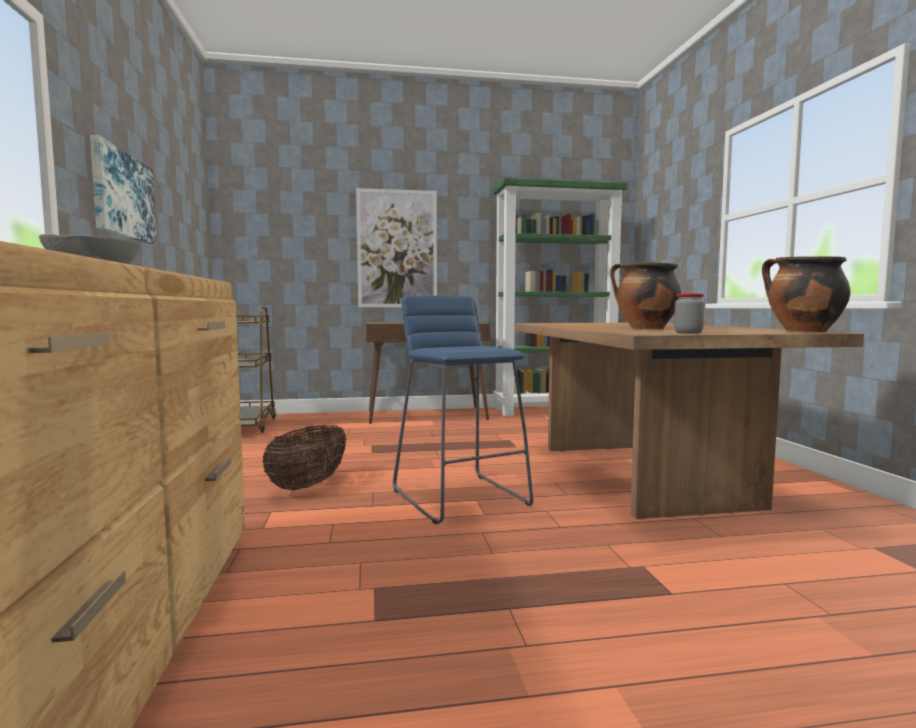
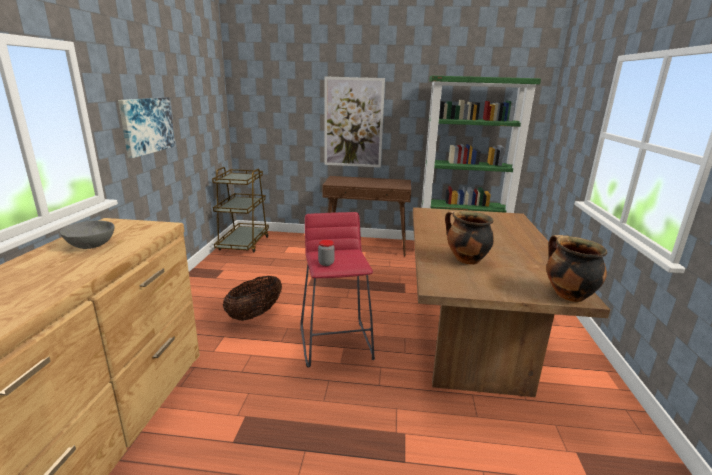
camera: 15 degrees right, 15 degrees up
(461, 497) = (336, 342): blue stool -> red stool
(688, 333) = (468, 290): jar -> jar (326, 263)

